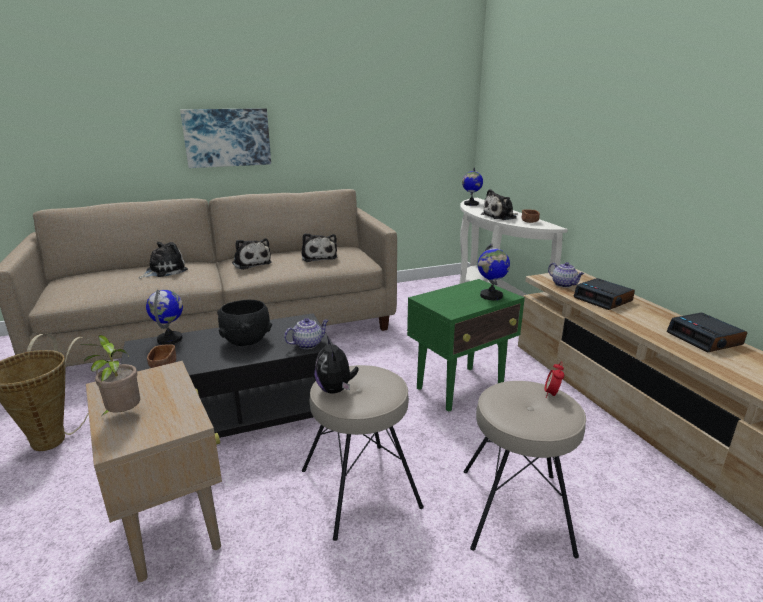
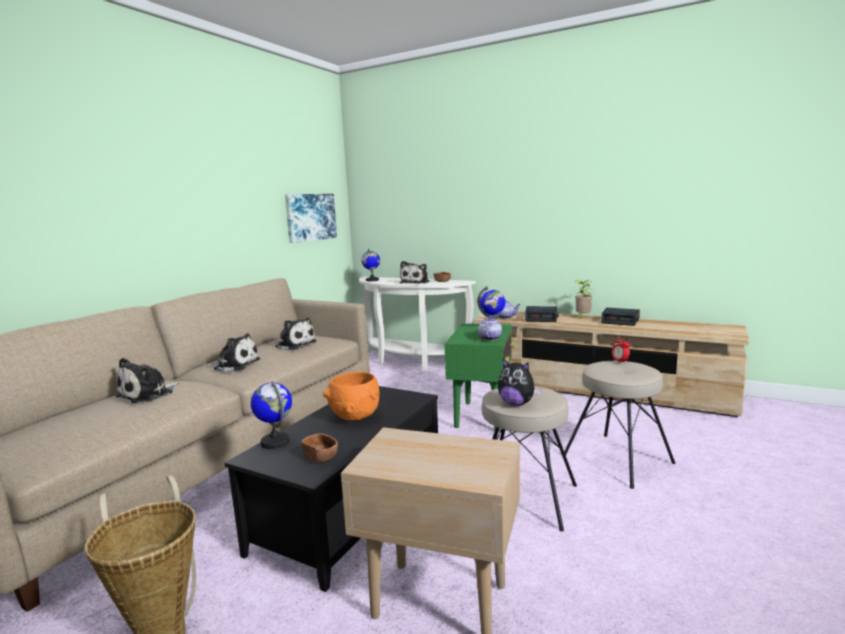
camera: 40 degrees left, 10 degrees down
(123, 415) = (437, 468): potted plant -> potted plant (582, 317)
(164, 271) = (148, 394): plush toy -> plush toy turned 150 degrees counterclockwise
(227, 137) = (147, 235): picture -> picture (310, 217)
(246, 341) = (355, 416): black bowl -> orange bowl
(308, 344) = (411, 400): teapot -> teapot (489, 338)

